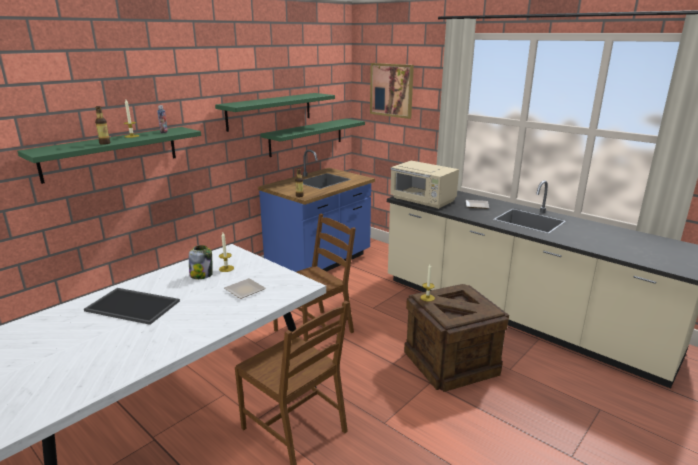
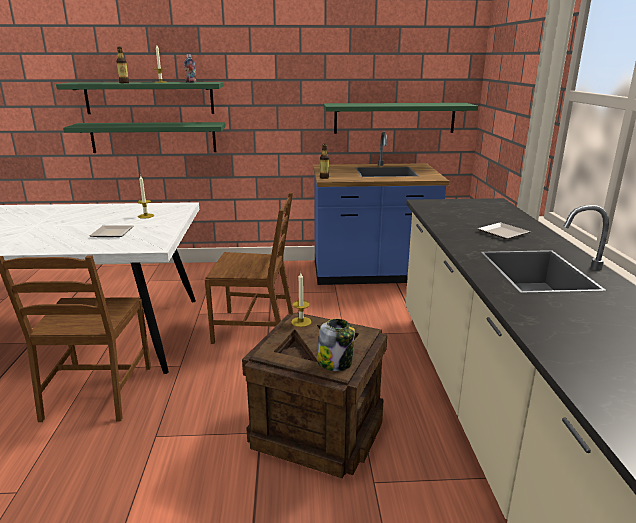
camera: 45 degrees right, 0 degrees up
(134, 305) = (42, 218): tray -> none
(201, 275) = (121, 214): jar -> jar (335, 363)
(270, 111) = (339, 78): green shelf -> green shelf (153, 137)
(391, 90) = (511, 60): picture -> none
(423, 201) = (442, 211): beige microwave -> none

